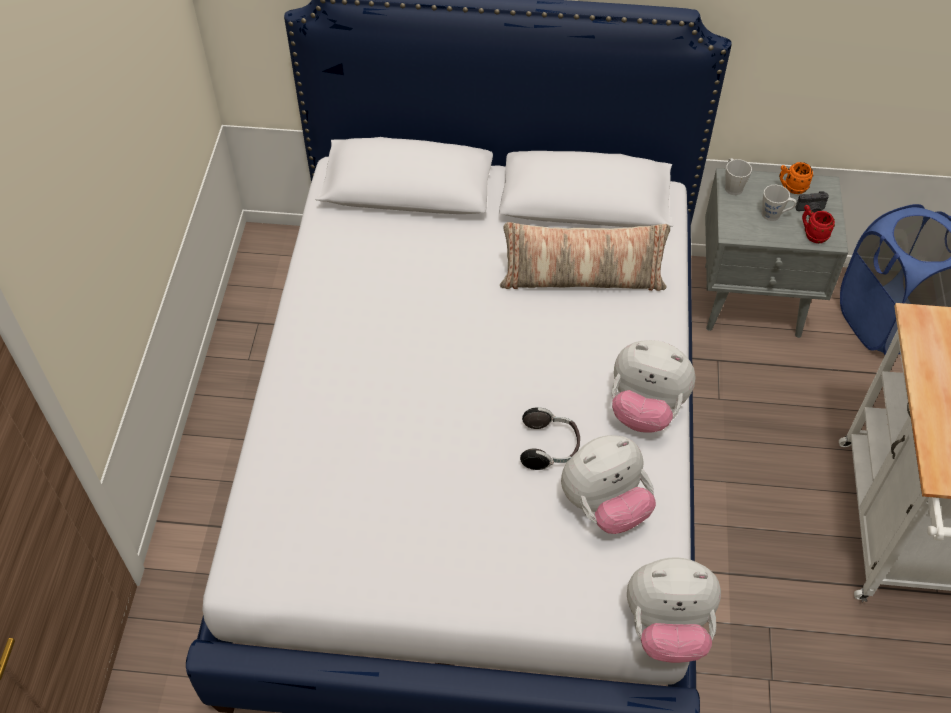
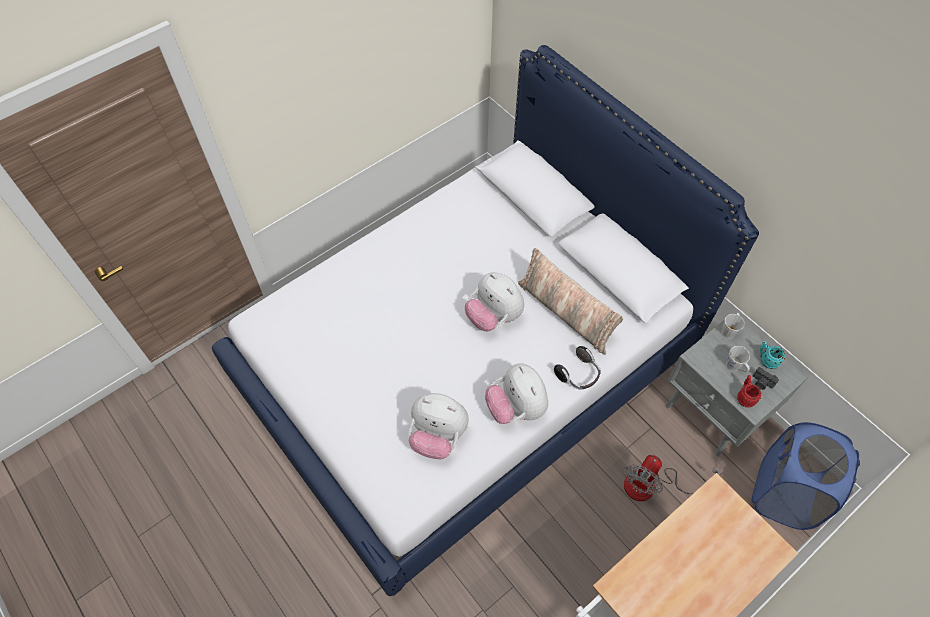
camera: 45 degrees right, 5 degrees up
(549, 447) = (446, 384): headphones -> headphones (578, 375)
(667, 627) = (397, 521): plush toy -> plush toy (493, 316)
(777, 414) = (651, 485): none -> fan
(791, 188) = (766, 360): orange mug -> turquoise mug

